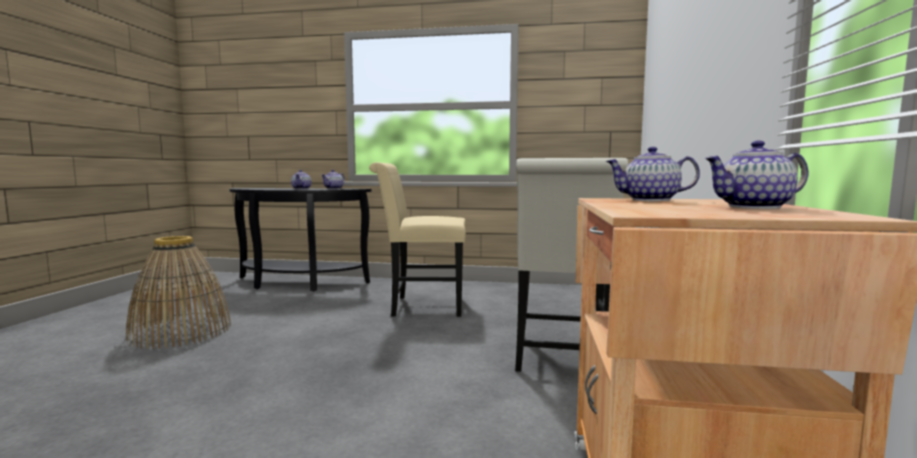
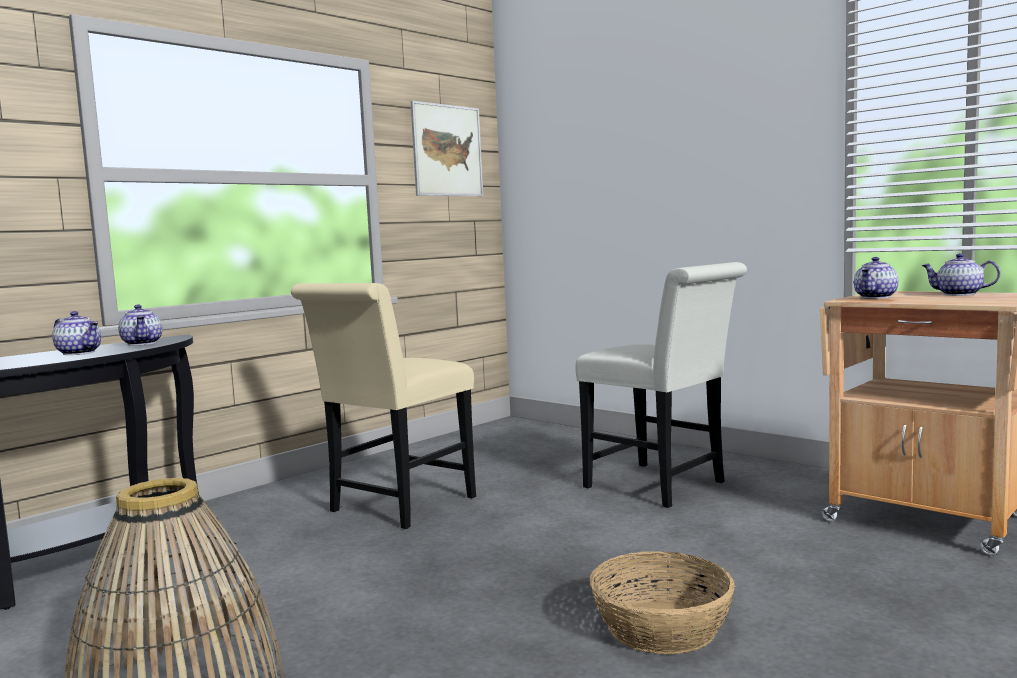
camera: 55 degrees left, 0 degrees up
(283, 416) = (662, 627): none -> basket
(585, 79) = (447, 150): none -> picture
(754, 207) = (958, 294): teapot -> teapot turned 90 degrees clockwise

